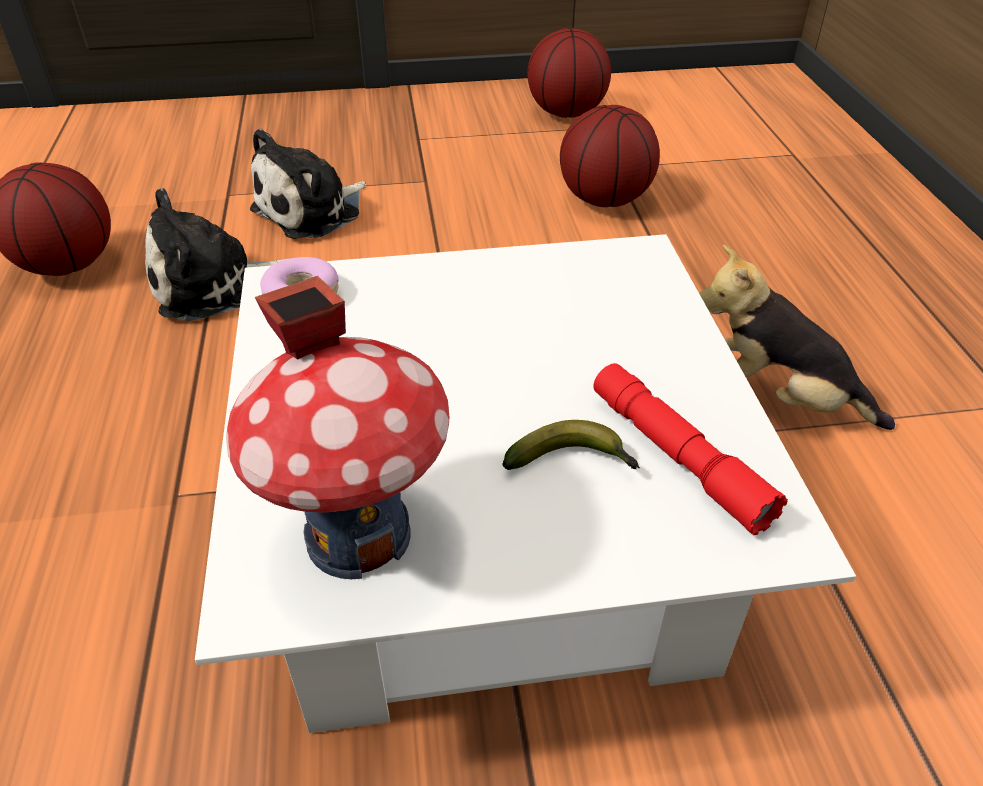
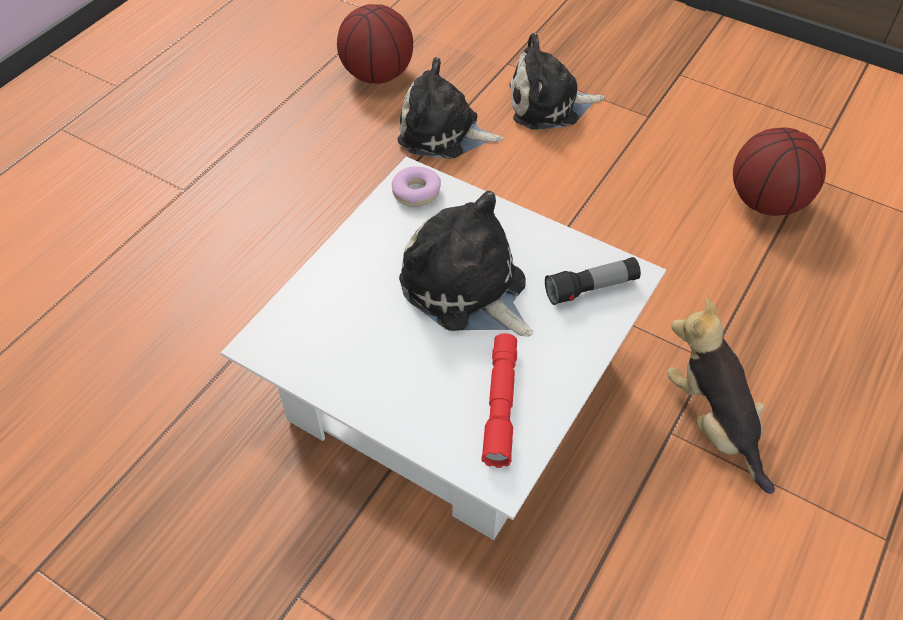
camera: 40 degrees right, 10 degrees up
(358, 534) = (322, 342): toy house -> none
(486, 360) = (467, 289): none -> plush toy
(567, 113) = (826, 103): basketball -> none
(573, 461) = (448, 372): banana -> none
(620, 286) = (591, 288): none -> flashlight

